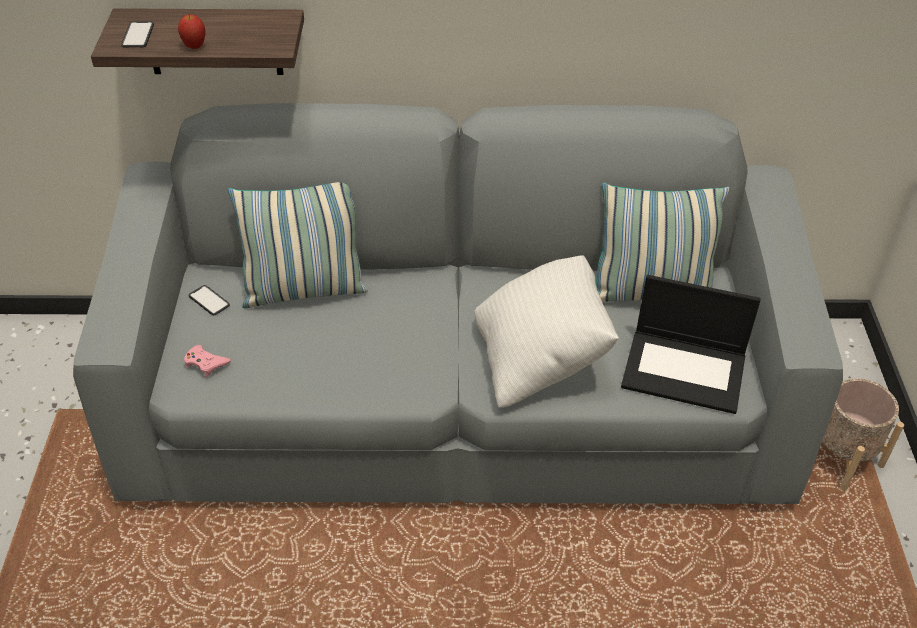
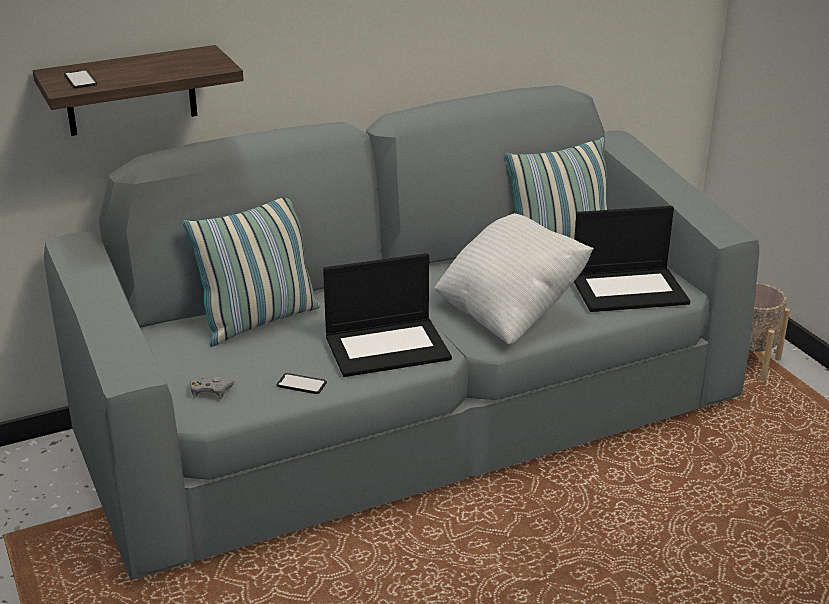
camera: 25 degrees left, 15 degrees down
(194, 46) = (144, 77): apple -> none
(206, 363) = (210, 390): pink game controller -> grey game controller
(209, 301) = (173, 349): phone -> phone (301, 384)
(393, 365) = (388, 347): none -> laptop

